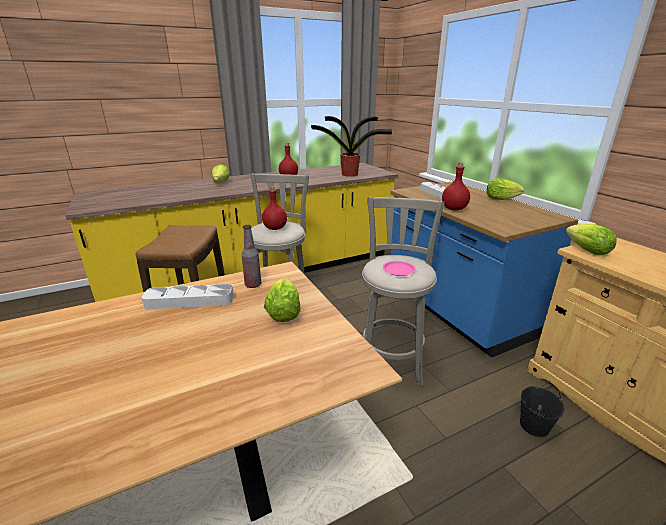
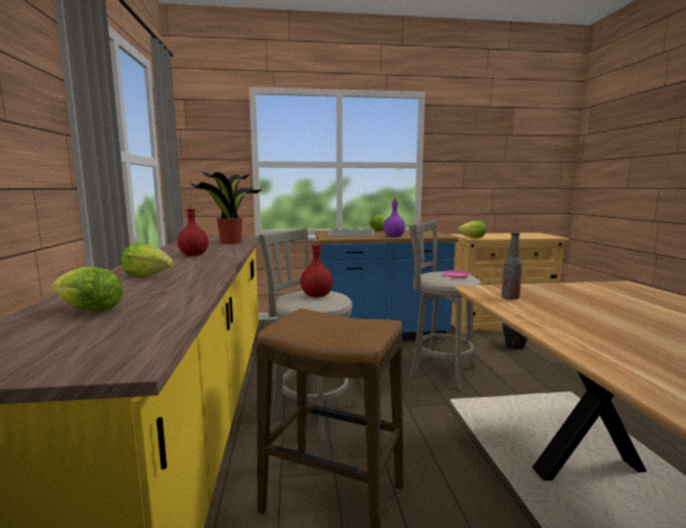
camera: 70 degrees left, 15 degrees down
(190, 301) = (552, 317): grey tray -> none
(283, 313) = (563, 293): lettuce -> lettuce (89, 311)
(454, 209) = (394, 236): red bottle -> purple bottle

